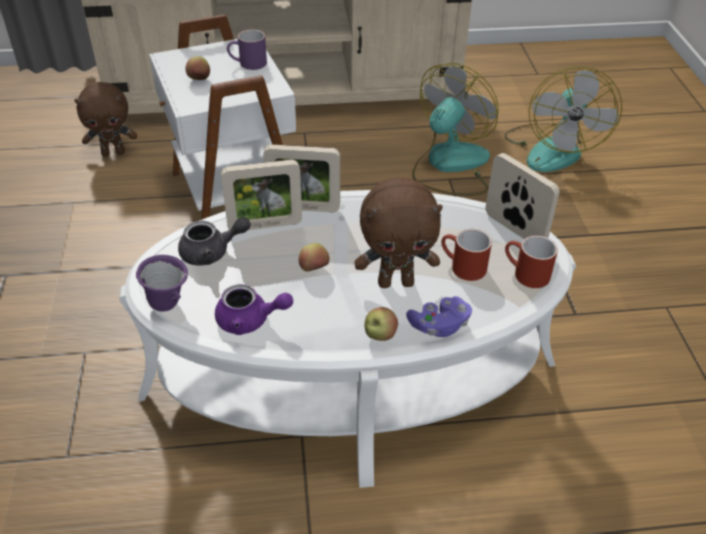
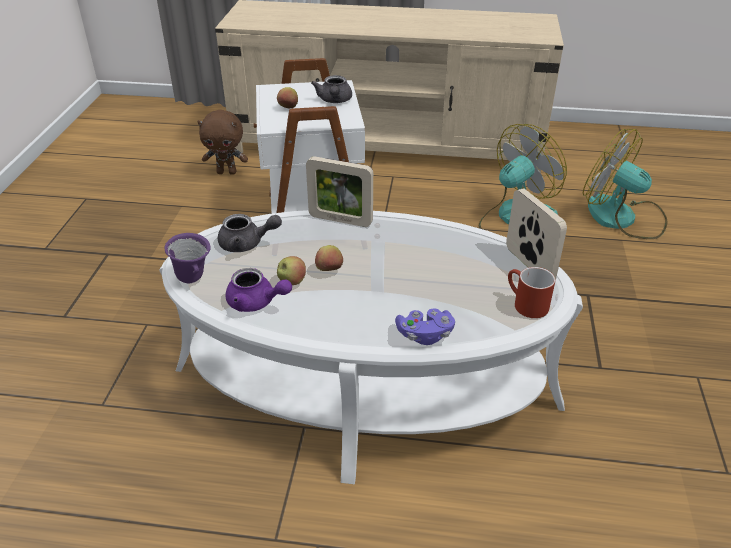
camera: 15 degrees right, 5 degrees down
(248, 64) = (334, 101): purple mug -> grey teapot
(265, 225) = (301, 229): picture frame -> none
(379, 335) = (366, 334): apple -> apple (292, 282)
(396, 282) = (399, 292): brown plush toy -> none
(462, 267) = (466, 289): red mug -> none
(552, 148) = (622, 218): fan -> fan turned 105 degrees clockwise

